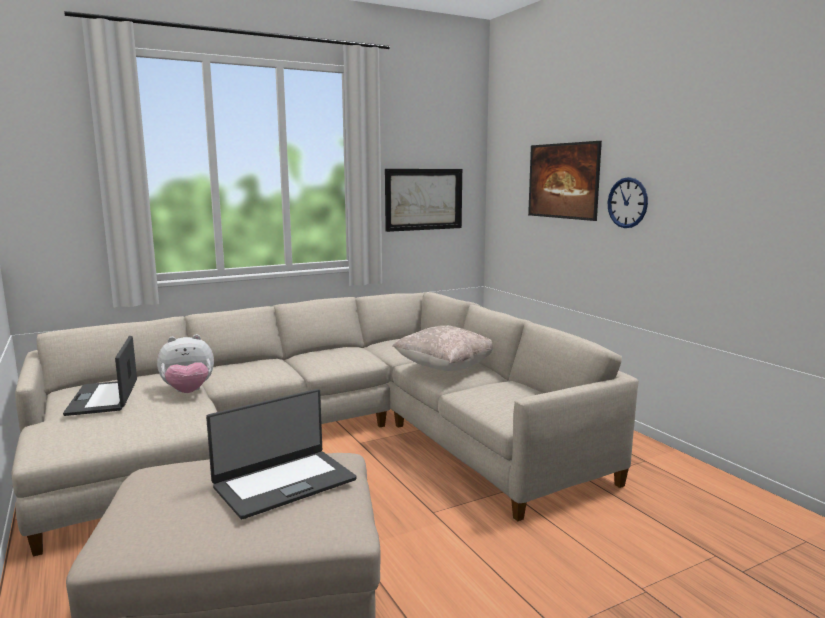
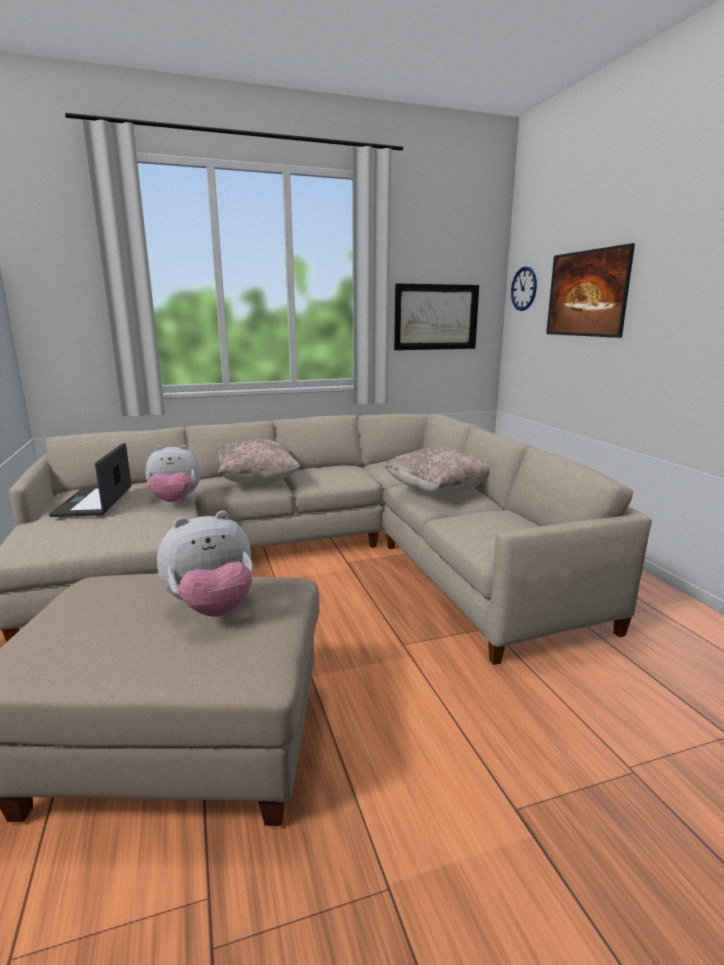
camera: 10 degrees right, 5 degrees up
(264, 367) = (257, 481): none -> beige pillow
(284, 483) = (212, 608): laptop -> plush toy
(627, 203) = (660, 315): wall clock -> wall clock (524, 288)

